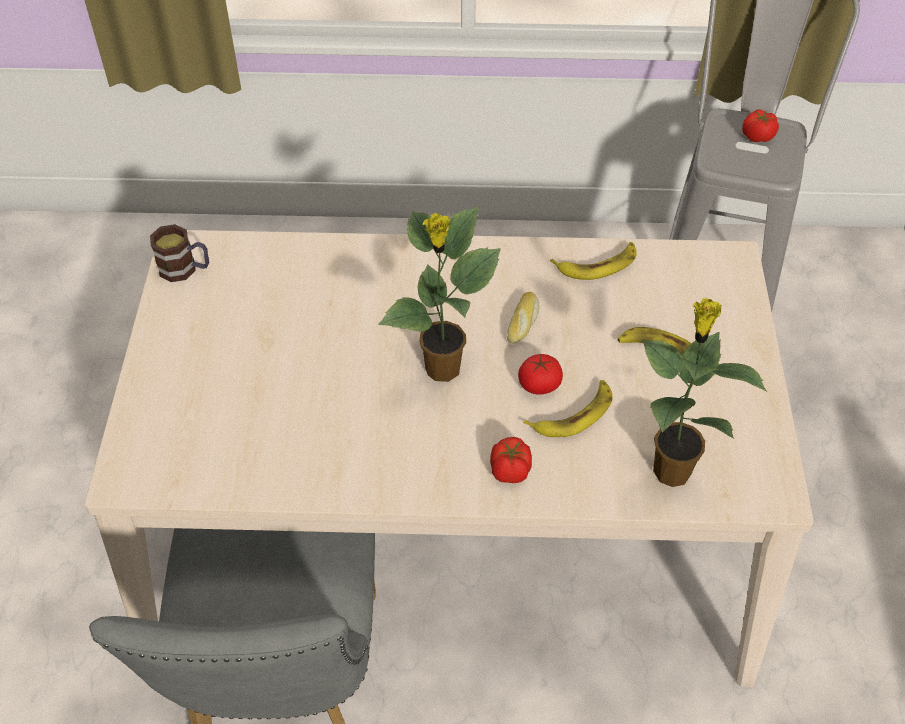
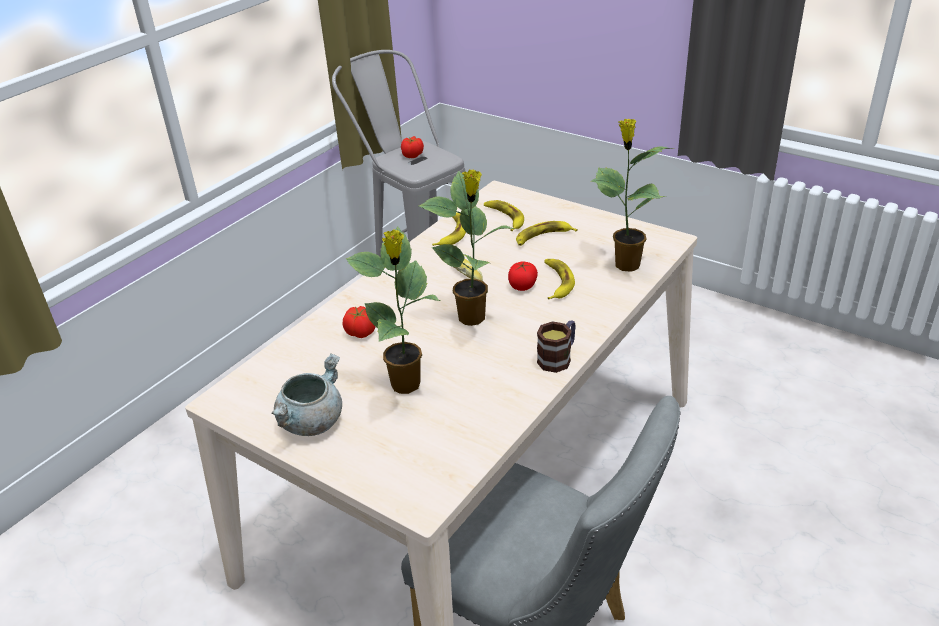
camera: 55 degrees left, 15 degrees down
(185, 269) = (244, 405): mug -> mug (558, 358)
(190, 330) = (311, 422): none -> grey cooking pot
(289, 374) = (406, 385): none -> potted plant
(509, 471) = (577, 320): tomato -> tomato (361, 333)
(674, 296) = (504, 218): none -> banana

